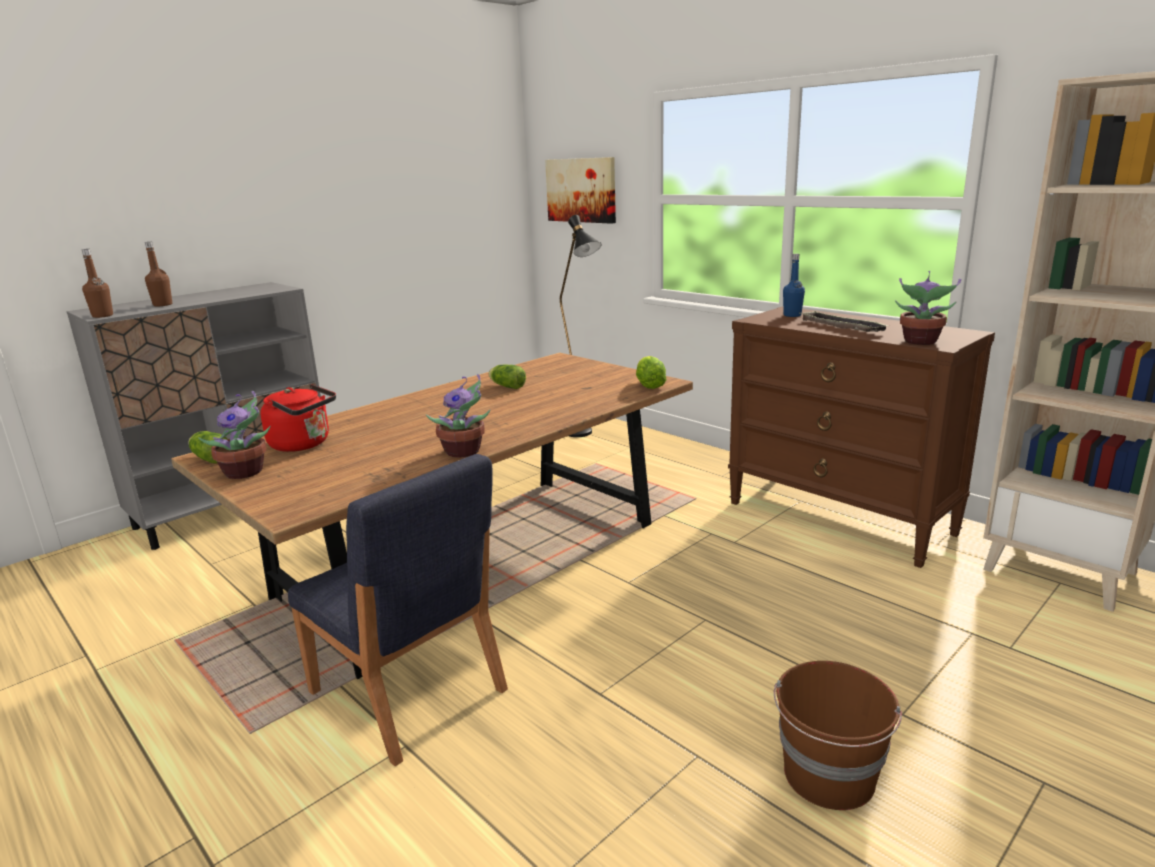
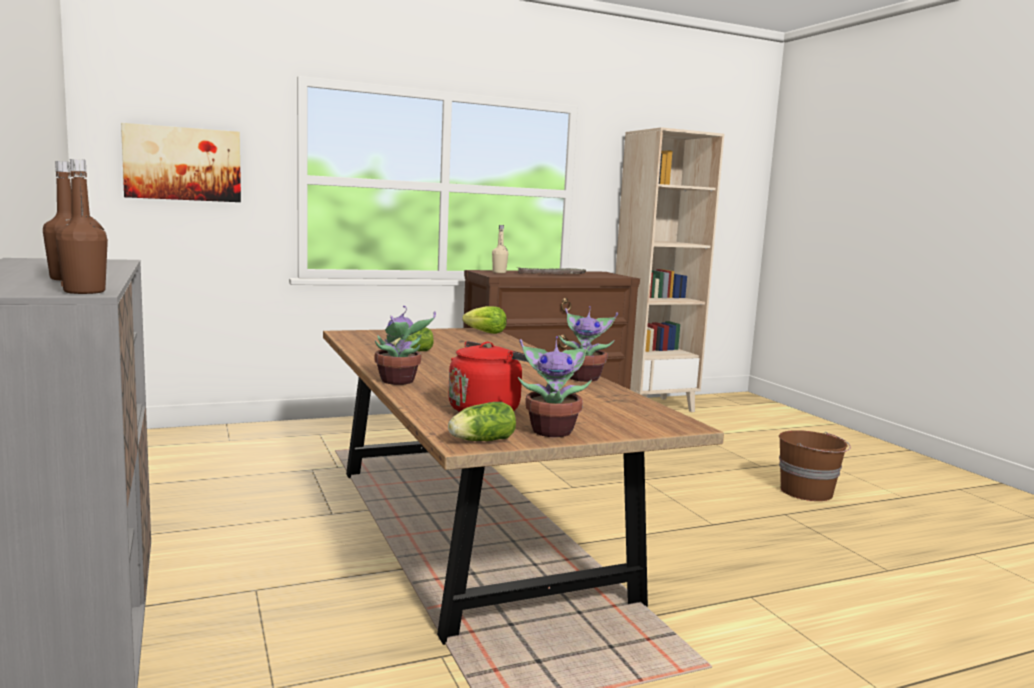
camera: 70 degrees left, 10 degrees down
(408, 693) = (680, 587): blue chair -> none
(584, 435) = (253, 440): black floor lamp -> none
(792, 315) = (499, 272): blue bottle -> beige bottle
(920, 342) = (610, 276): potted plant -> potted plant (398, 382)

